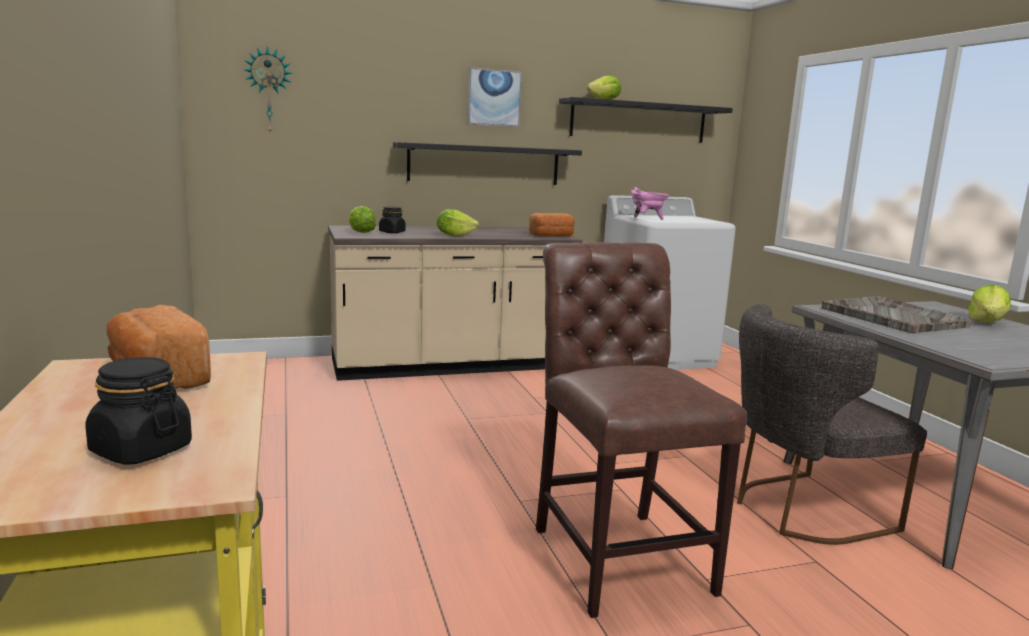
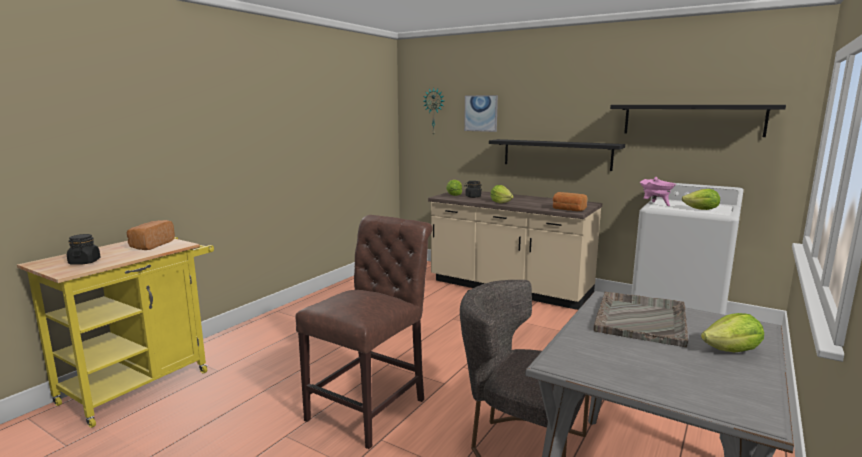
camera: 50 degrees right, 0 degrees up
(494, 98) = (564, 107): picture -> picture (481, 113)
(605, 100) = (650, 104): lettuce -> lettuce (701, 210)

